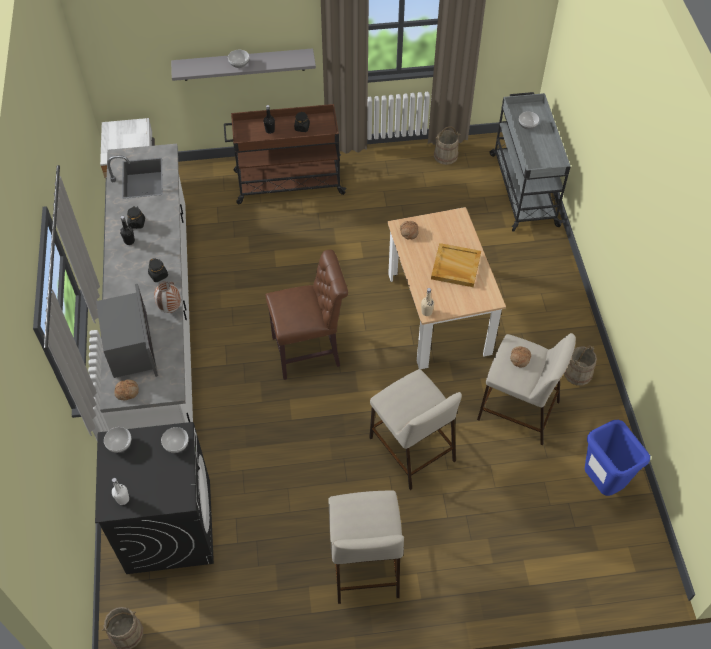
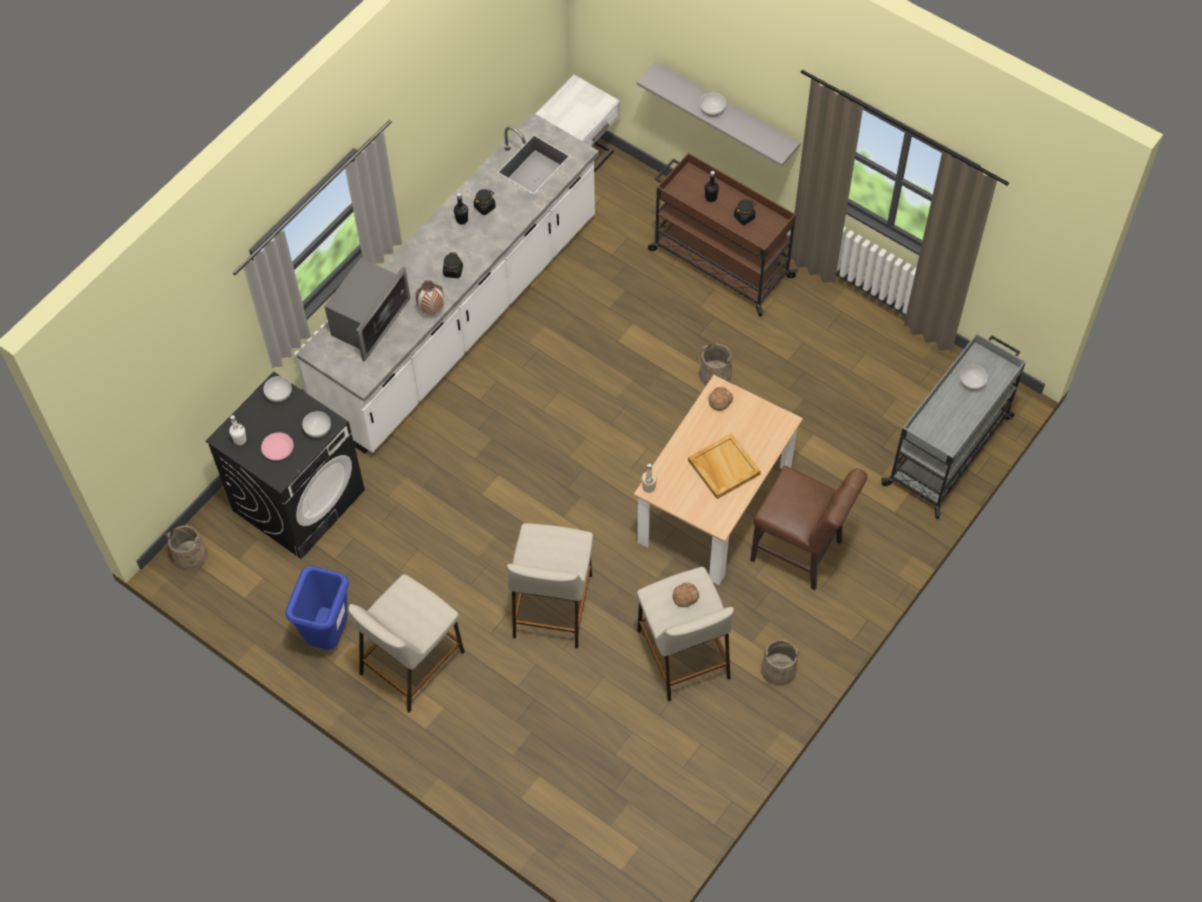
camera: 45 degrees right, 5 degrees up
(127, 391) = (329, 355): bread -> none
(159, 481) = (278, 448): none -> pink plate
(310, 351) = (561, 446): brown chair -> brown chair (801, 553)
(445, 156) = (909, 353): beige bucket -> beige bucket (715, 374)
(601, 482) = (681, 777): blue trash can -> blue trash can (329, 634)

